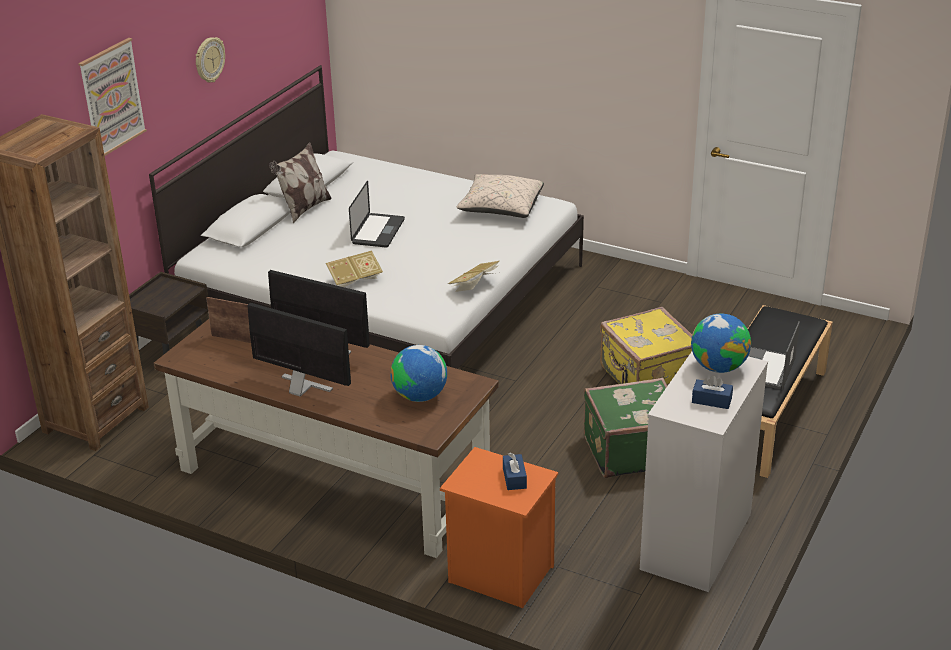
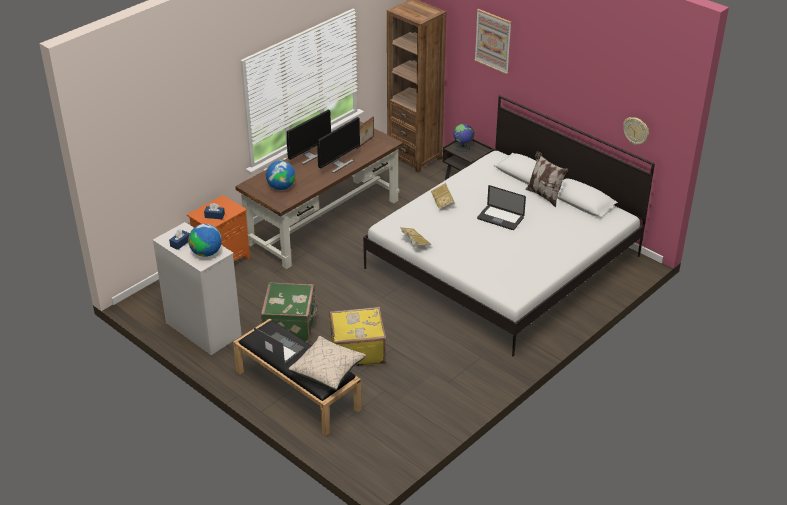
camera: 105 degrees right, 5 degrees up
(160, 301) = (462, 148): none -> globe
(209, 60) = (564, 79): wall clock -> wall clock (636, 131)
(501, 208) = (515, 273): beige pillow -> beige pillow (327, 371)

